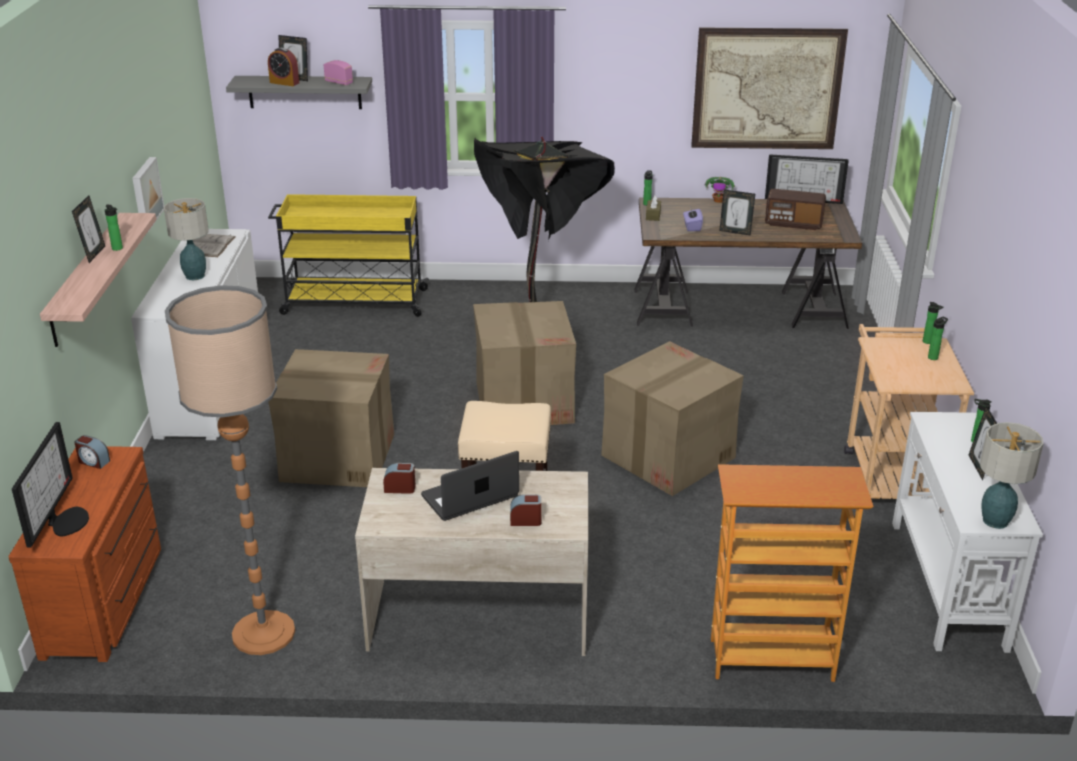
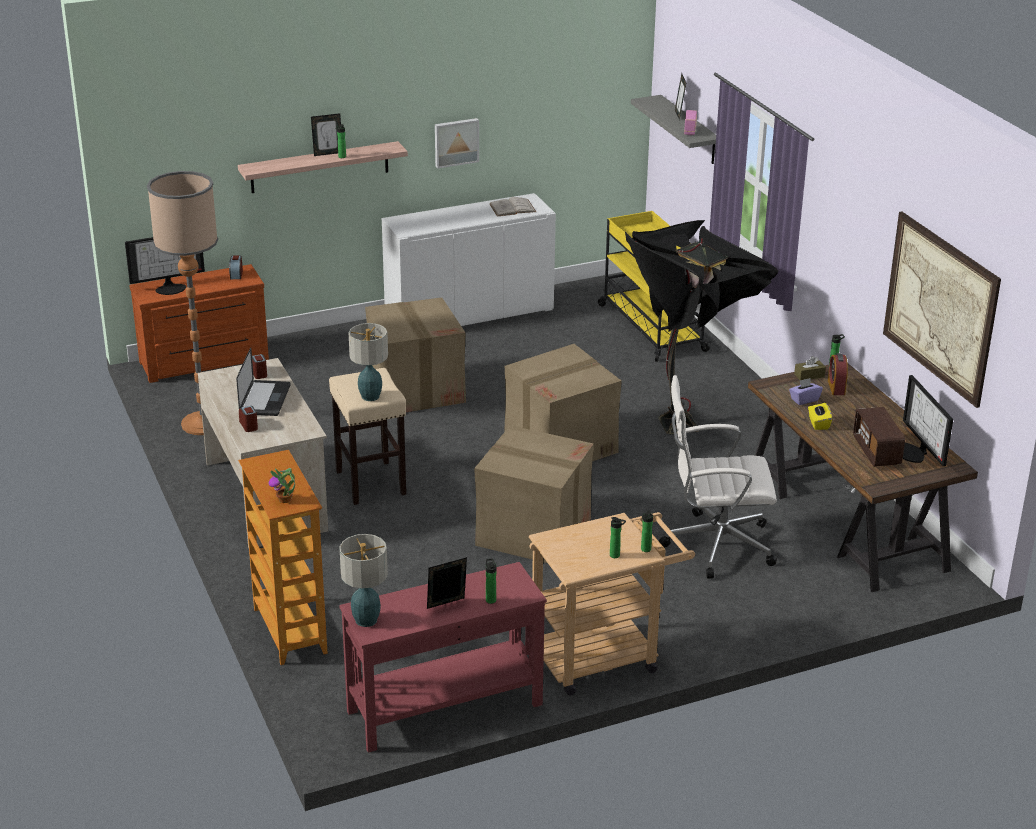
camera: 65 degrees right, 0 degrees up
(195, 276) = (460, 218): table lamp -> table lamp (371, 396)
(284, 83) = (665, 114): alarm clock -> alarm clock (836, 387)
(470, 496) = (265, 399): laptop -> laptop turned 60 degrees clockwise
(718, 201) = (886, 402): potted plant -> potted plant (285, 500)
(735, 232) = (818, 424): picture frame -> yellow tissue box
(745, 373) = (715, 545): none -> white office chair
(946, 584) = (443, 708): white console table -> red console table

